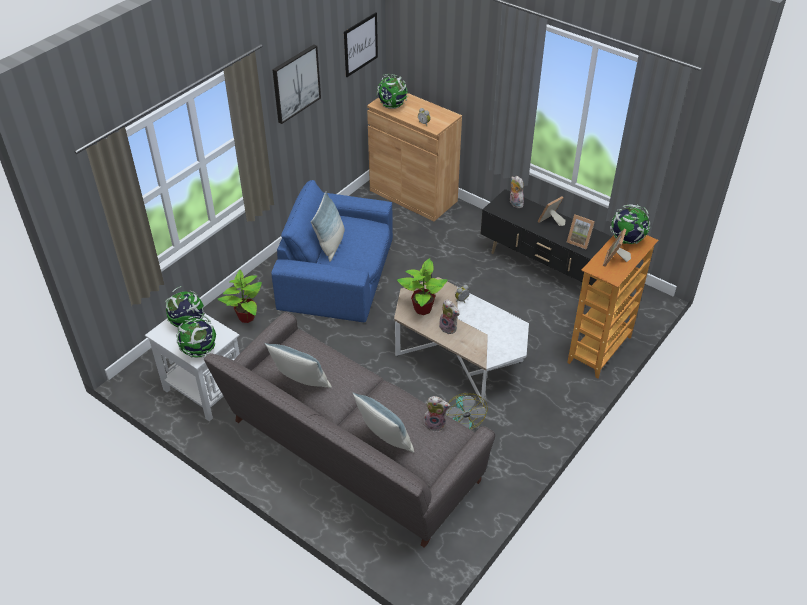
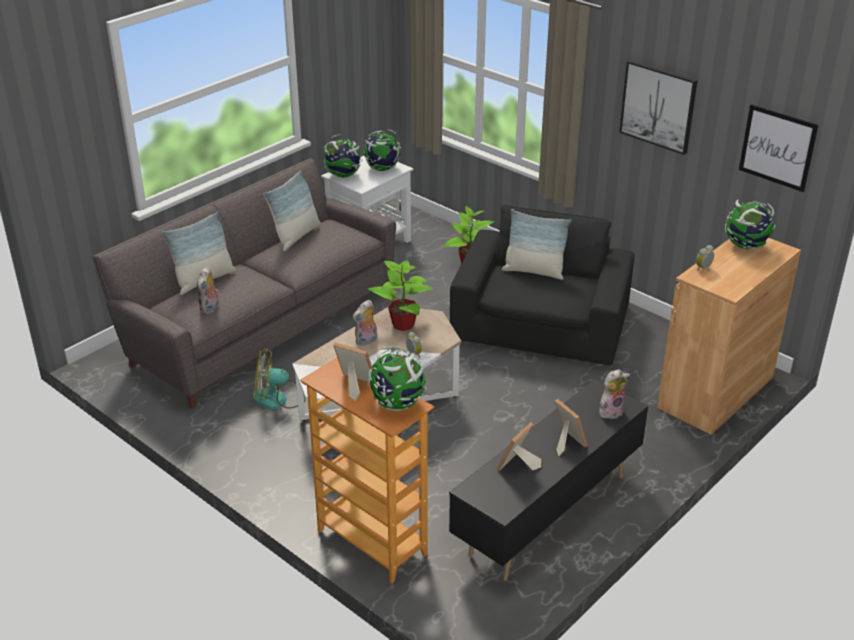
camera: 95 degrees right, 10 degrees down
(338, 274) = (541, 324): blue armchair -> black armchair

